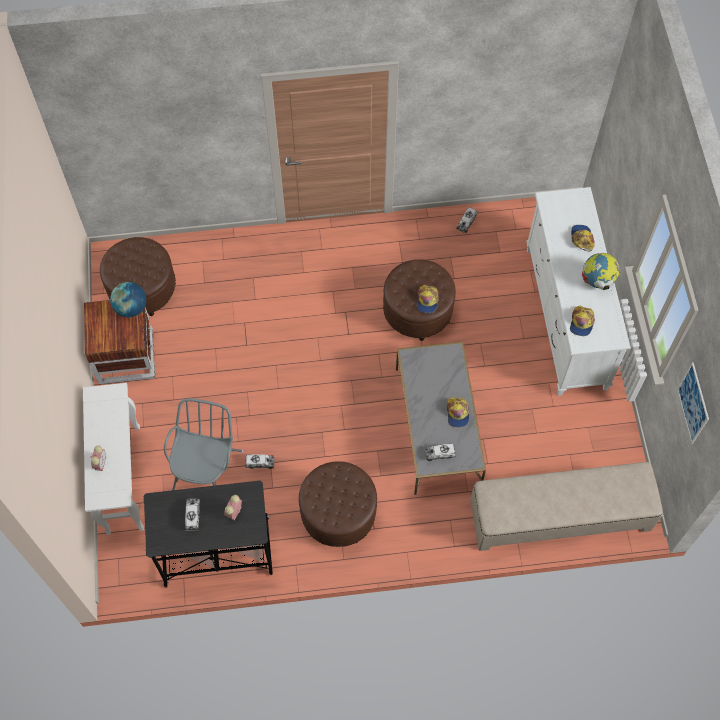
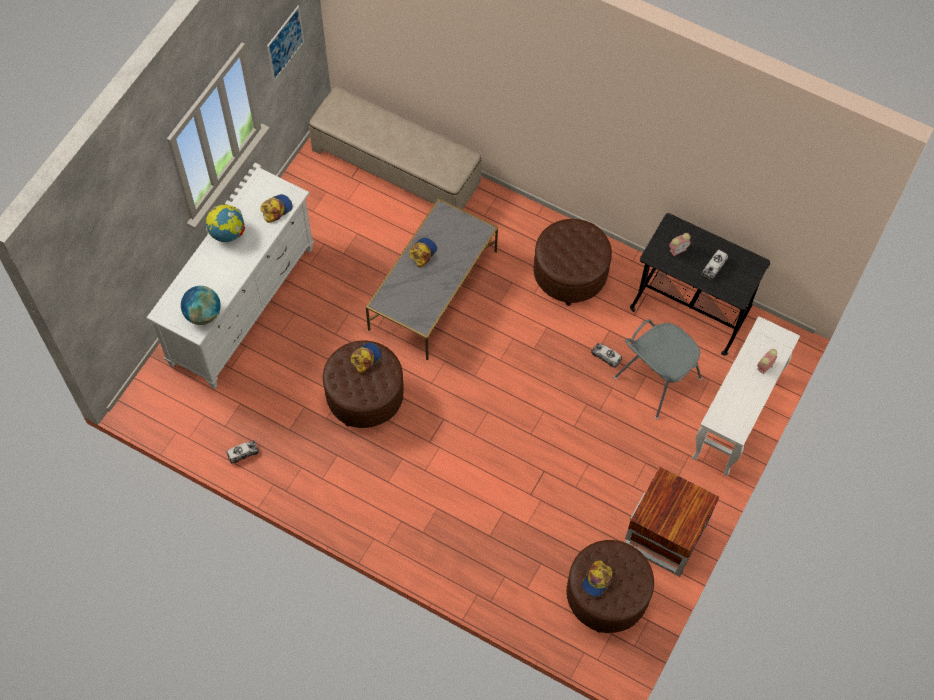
camera: 145 degrees left, 0 degrees up
(131, 308) = (648, 514): globe -> globe (203, 314)
(439, 454) = (464, 232): toy truck -> none
(582, 238) = (203, 276): cap -> cap (597, 580)

